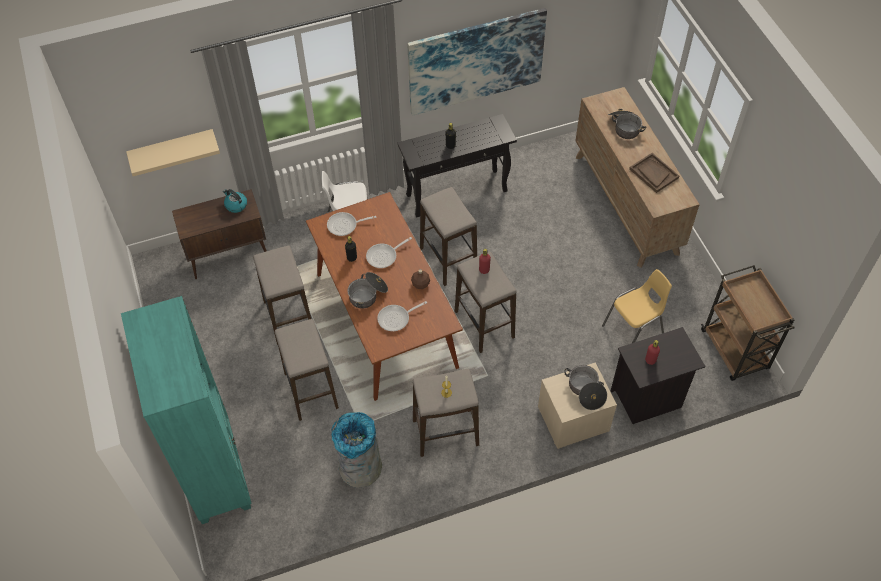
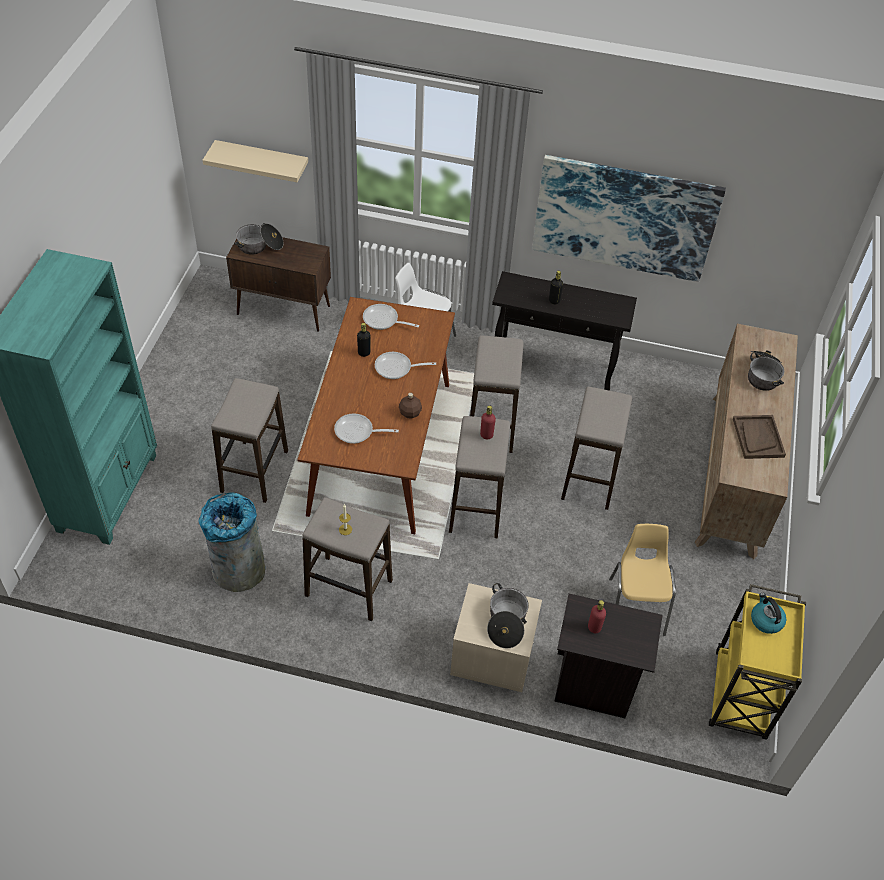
camera: 30 degrees right, 5 degrees down
(235, 205) = (302, 253): kettle -> kettle (765, 620)
(289, 317) = (291, 394): stool -> stool (589, 479)
(368, 295) = (349, 395): cooking pot -> cooking pot (259, 246)
(634, 330) = (636, 606): yellow chair -> yellow chair turned 90 degrees counterclockwise
(735, 351) = (739, 697): brown cart -> yellow cart

